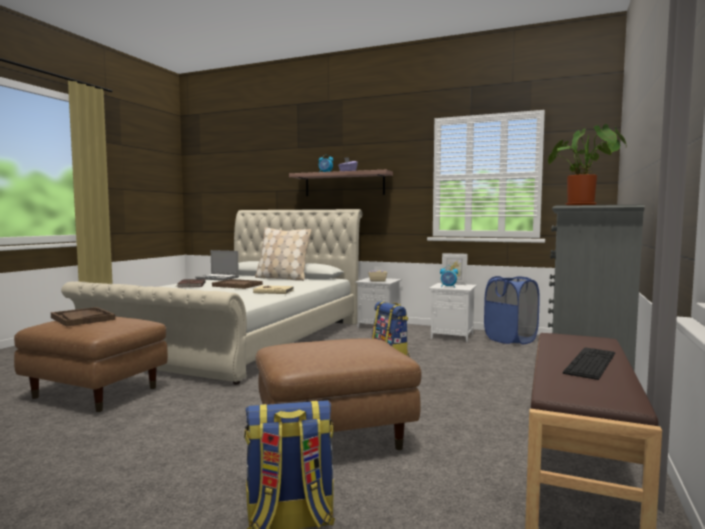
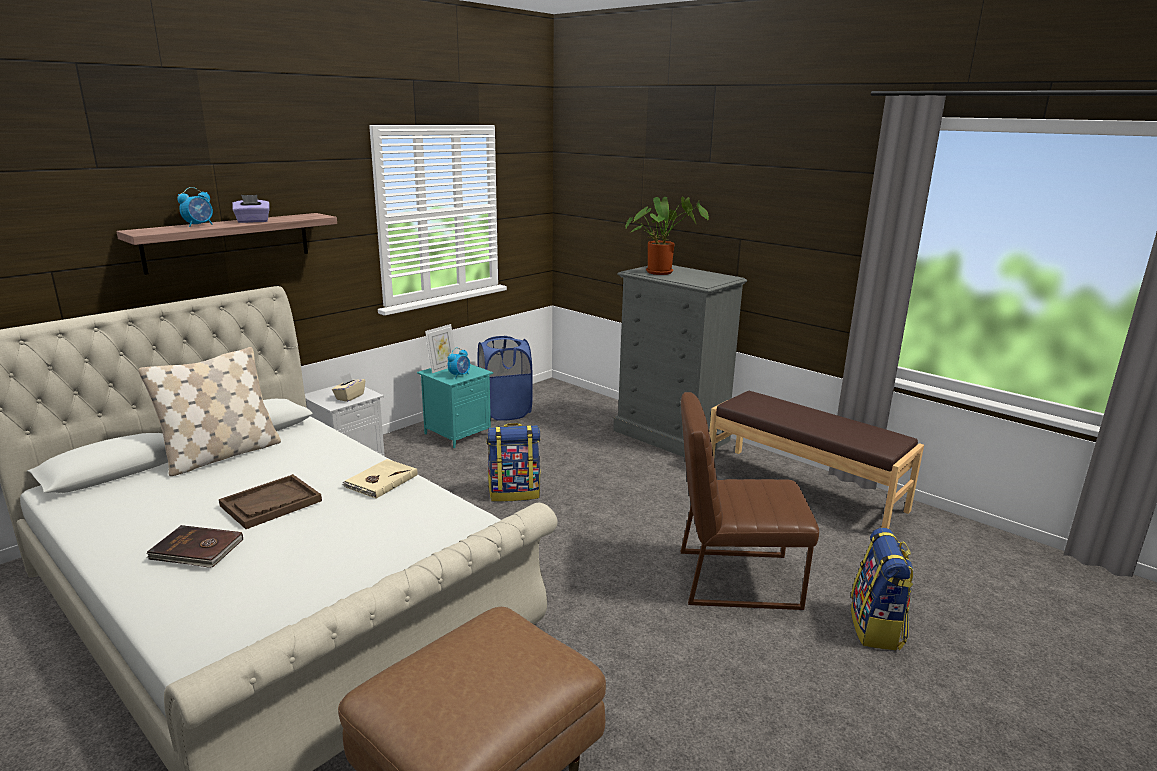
camera: 70 degrees left, 15 degrees up
(82, 318) = (448, 688): brown tray -> none
(218, 278) = (103, 515): laptop -> none
(335, 438) = (733, 578): brown ottoman -> brown chair
(453, 336) = (458, 433): white nightstand -> turquoise nightstand
(590, 363) = (816, 419): keyboard -> none

